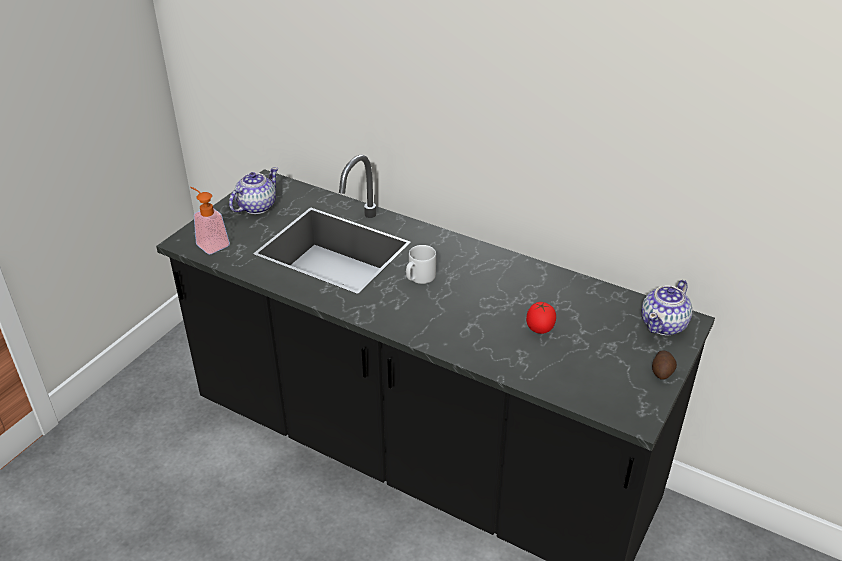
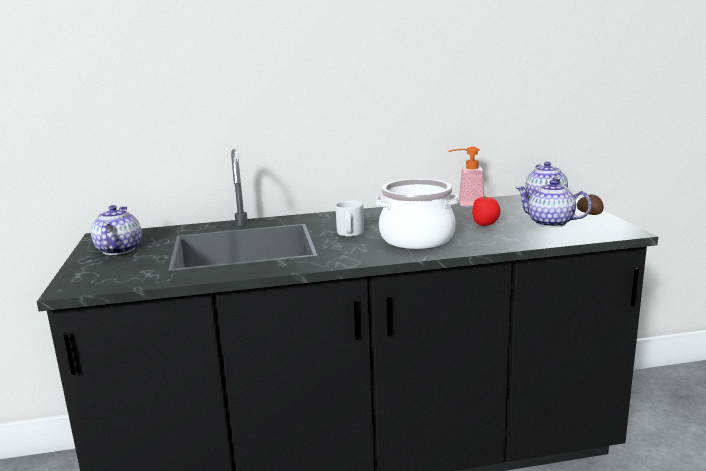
camera: 40 degrees left, 20 degrees down
(210, 243) = (105, 280): soap dispenser -> soap dispenser (465, 204)
(453, 317) = (417, 239): none -> cooking pot
(597, 363) = (551, 223): none -> teapot

